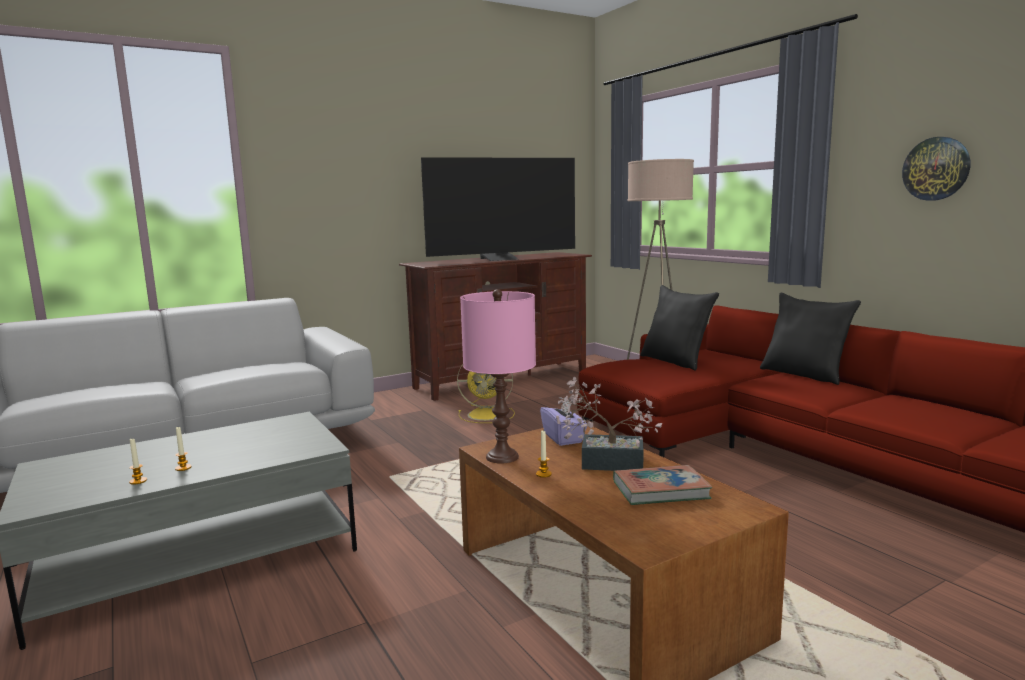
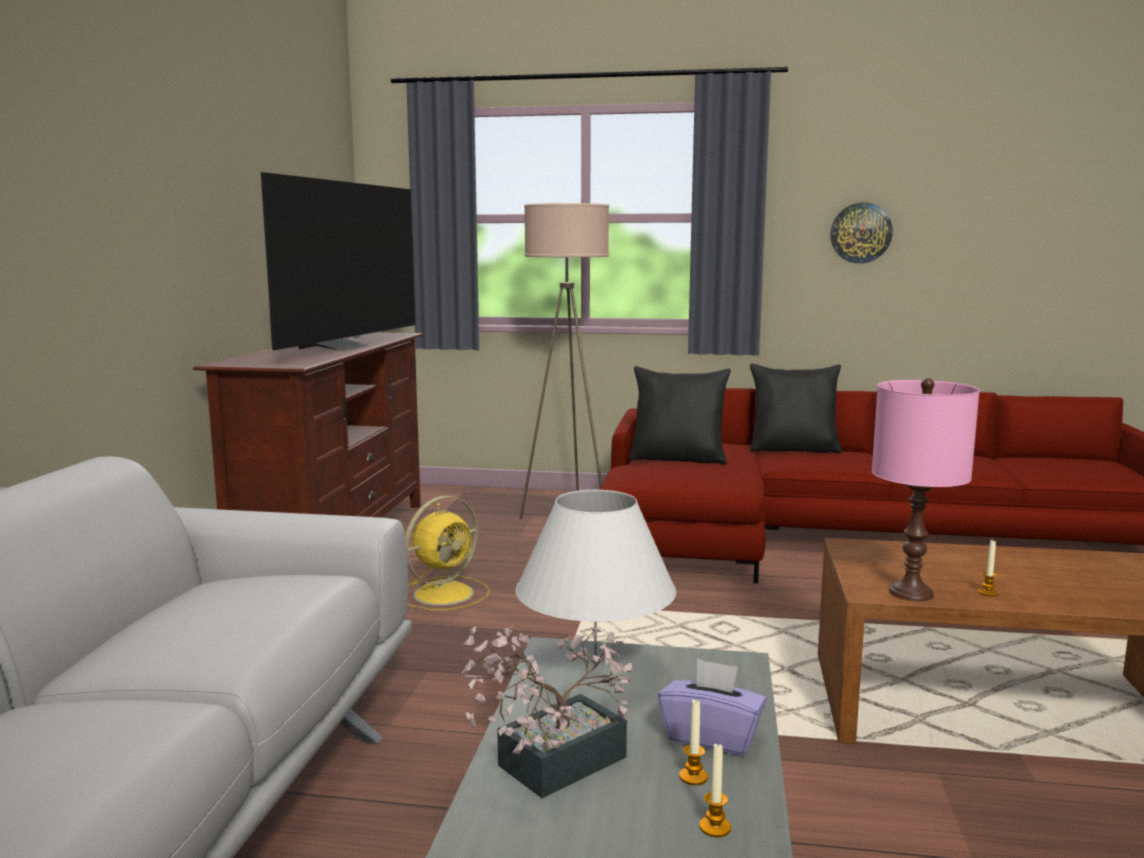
camera: 50 degrees left, 0 degrees up
(282, 428) = (595, 670): none -> white table lamp
(563, 438) = (881, 557): purple tissue box -> purple tissue box (712, 737)
(604, 462) = (977, 565): potted plant -> potted plant (549, 766)
(660, 490) = (1076, 570): book -> none

